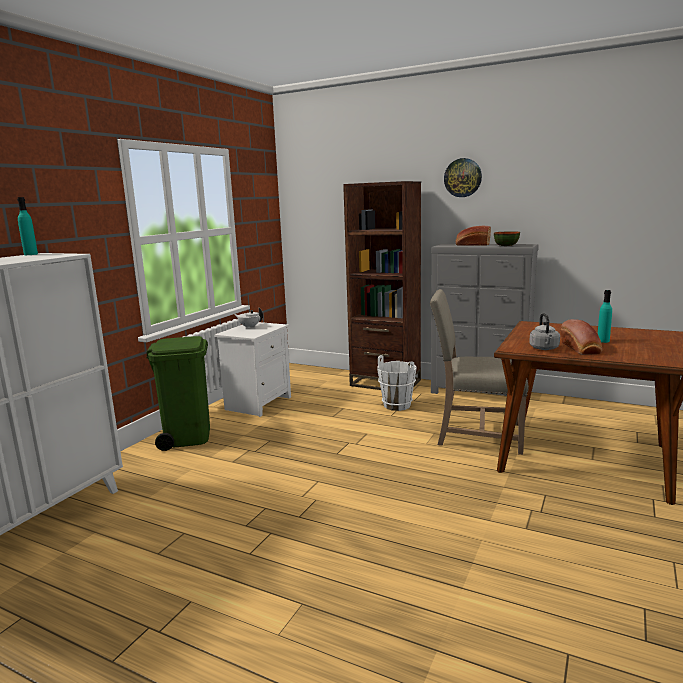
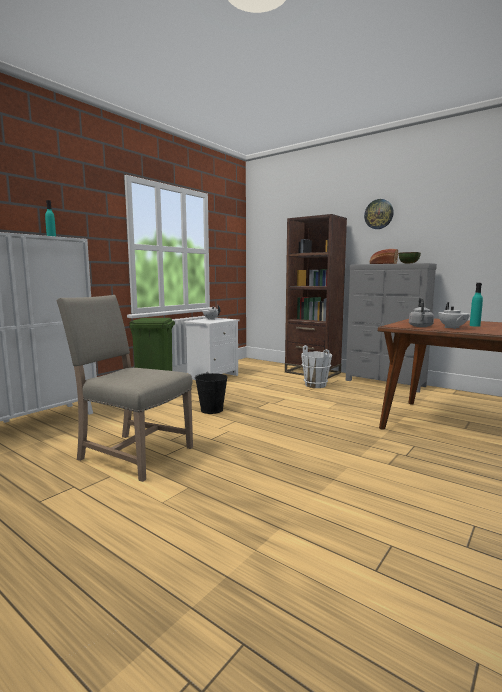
camera: 10 degrees right, 5 degrees down
(280, 465) = (212, 410): none -> black bucket
(476, 435) = (371, 406): beige chair -> beige chair (132, 454)
(581, 349) = (452, 328): bread -> white teapot

